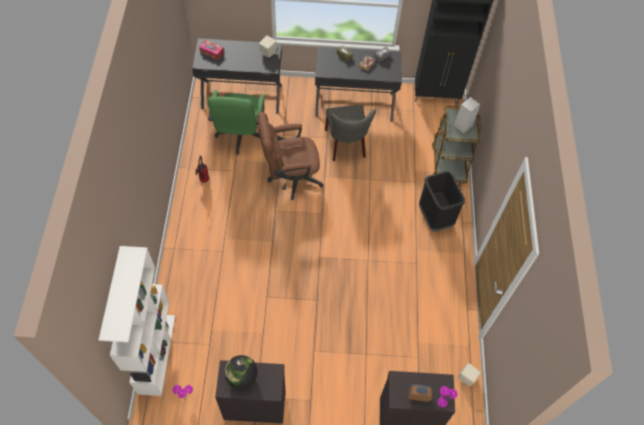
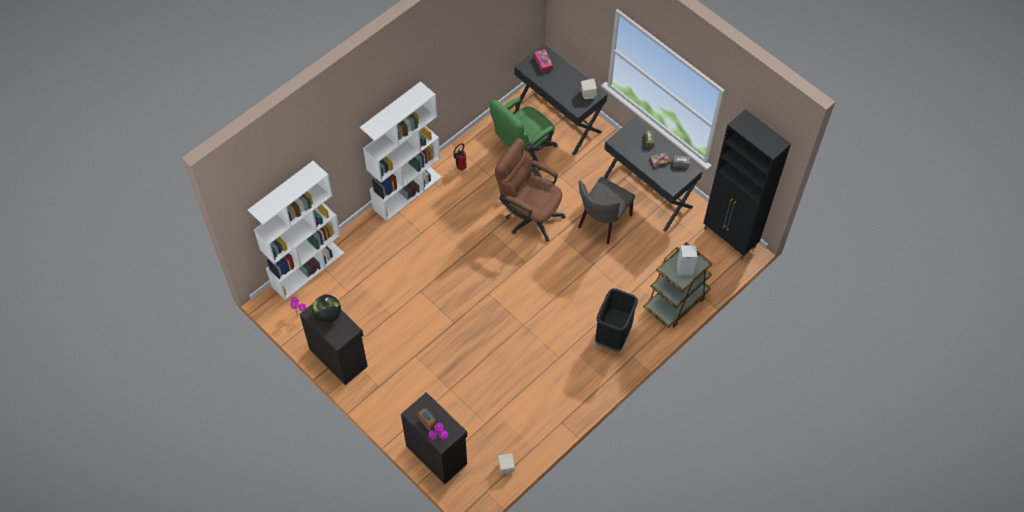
camera: 45 degrees right, 0 degrees up
(180, 229) = (407, 192): none -> white bookcase

